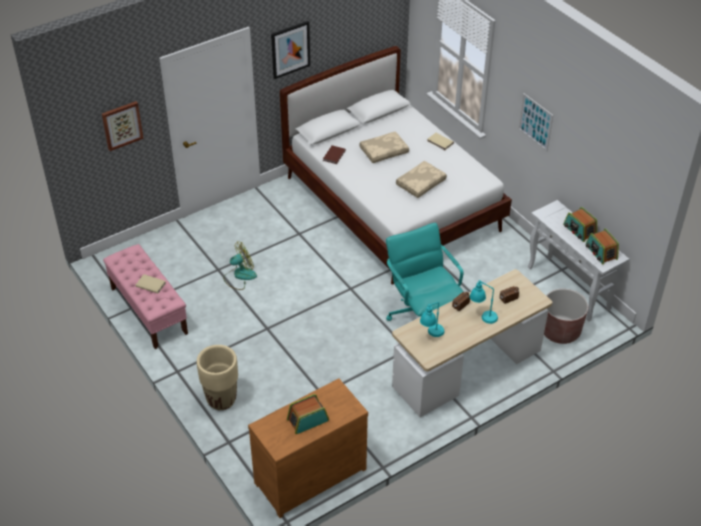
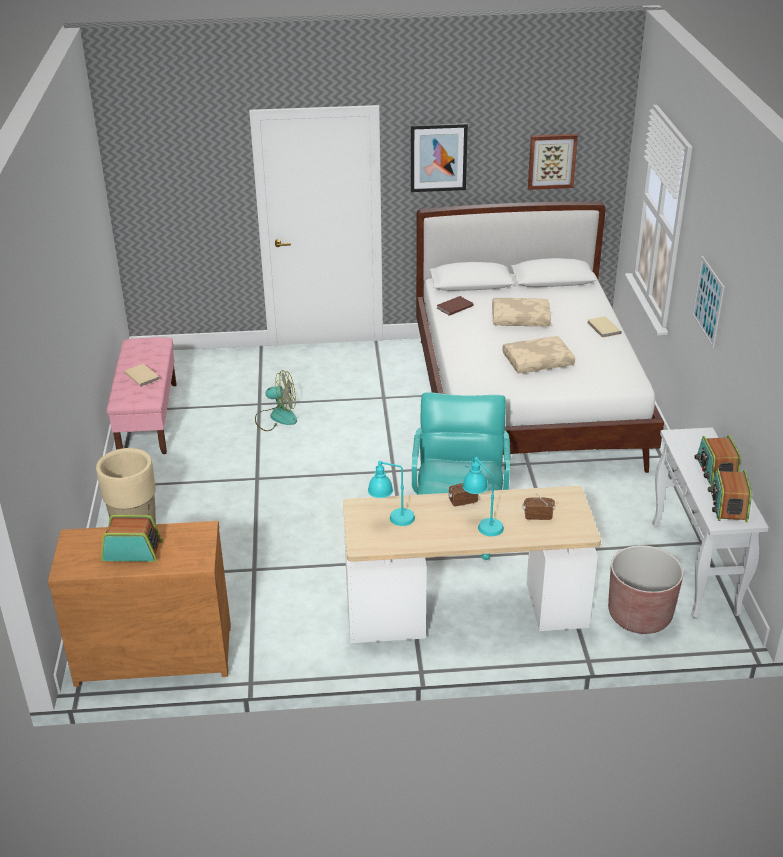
camera: 30 degrees right, 10 degrees down
(122, 125) = (192, 187): picture -> picture (551, 161)

